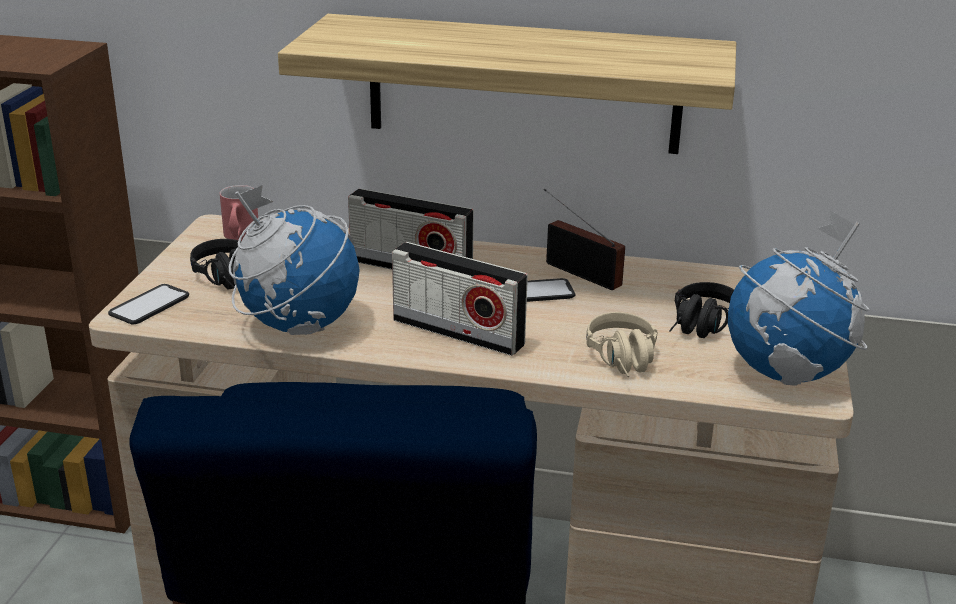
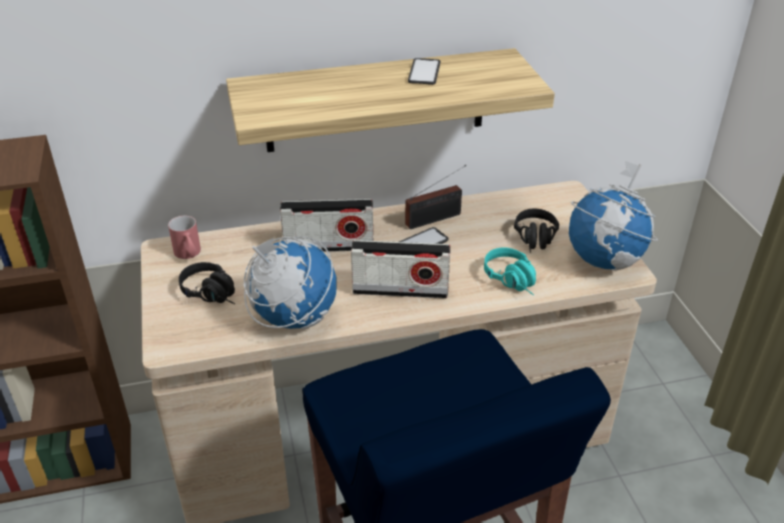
camera: 25 degrees left, 10 degrees up
(149, 305) = (175, 334): phone -> phone (424, 72)
(580, 272) = (436, 219): radio -> radio turned 135 degrees clockwise
(625, 362) = (514, 281): beige headphones -> turquoise headphones

